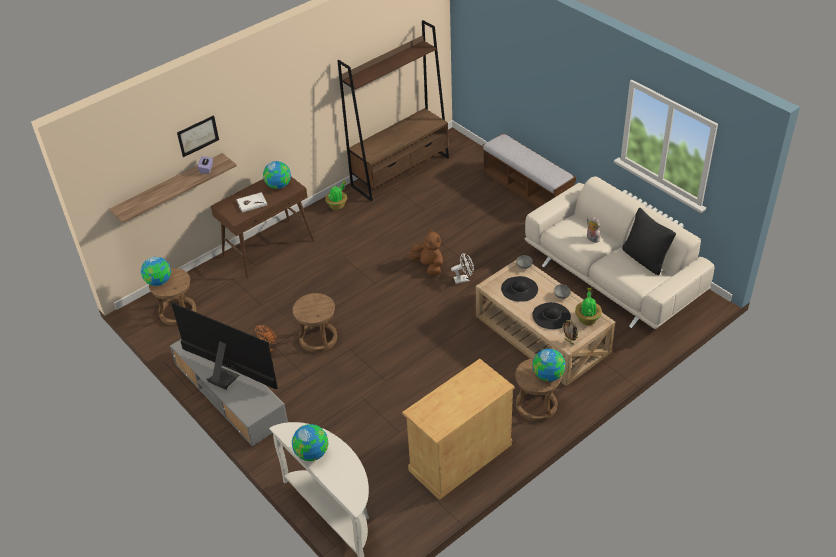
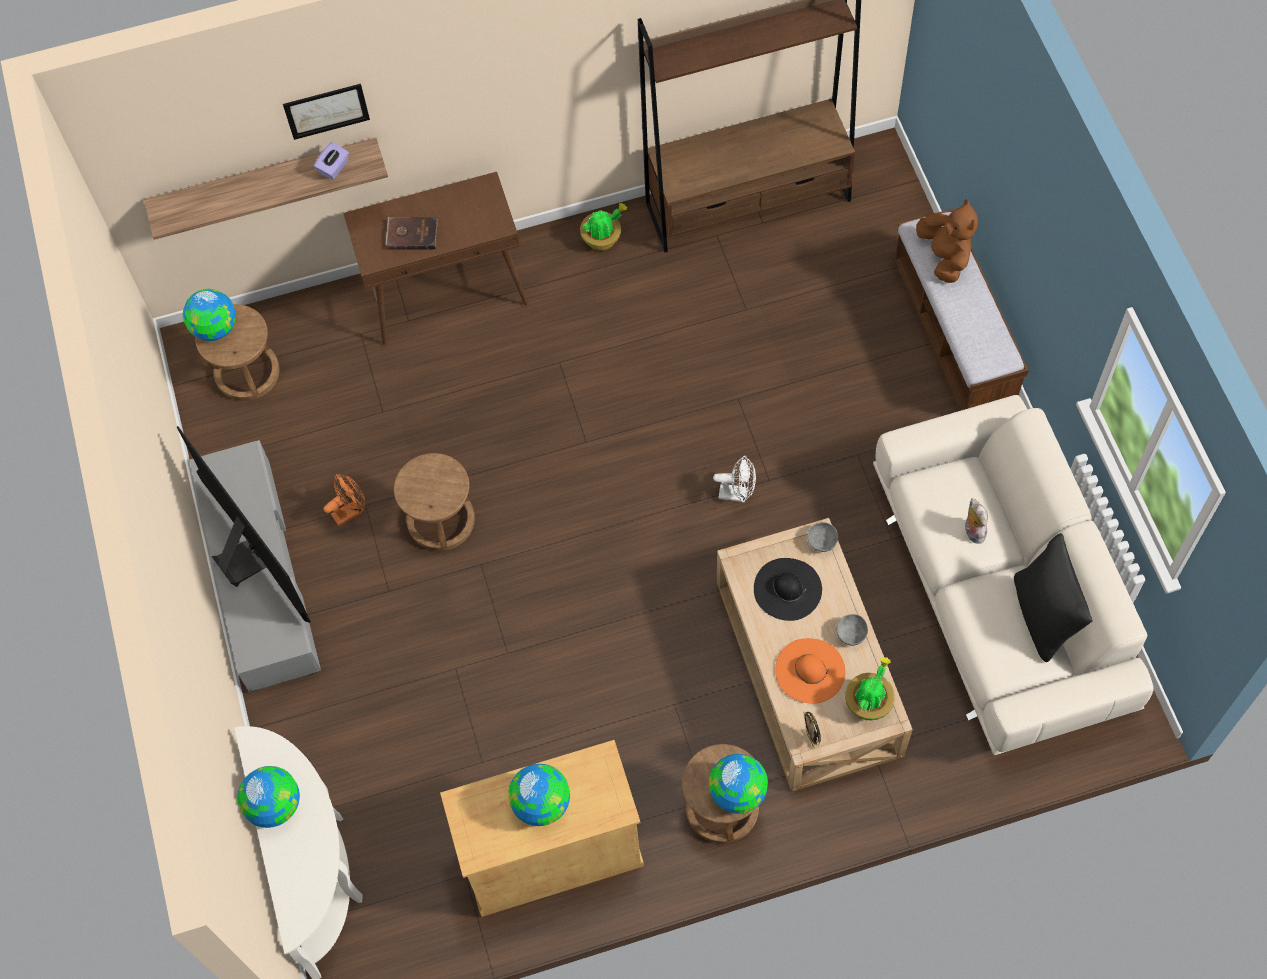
camera: 25 degrees right, 20 degrees up
(251, 203) = (412, 234): white book -> brown book
(278, 185) = (474, 209): globe -> globe (541, 803)
(428, 266) = (692, 440): brown plush toy -> brown plush toy (945, 256)
(551, 316) = (810, 671): black hat -> orange hat

